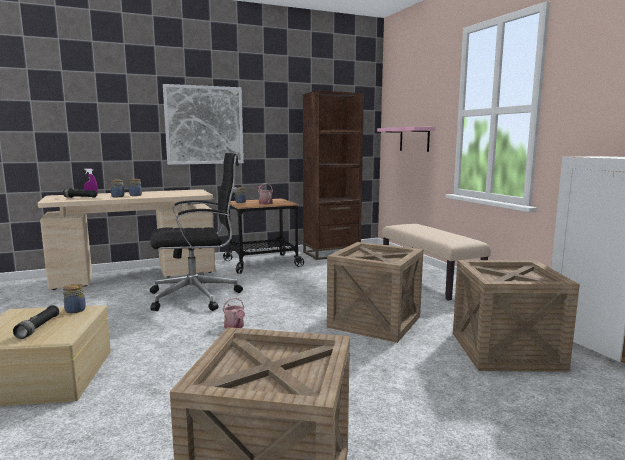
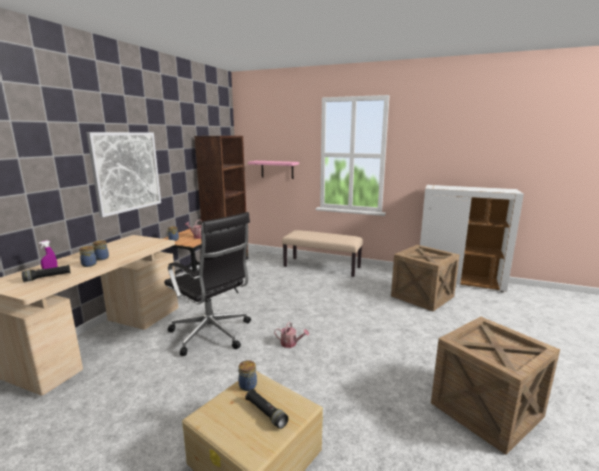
camera: 45 degrees left, 5 degrees up
(197, 296) = (212, 334): black office chair -> black office chair turned 105 degrees clockwise
(374, 322) = (350, 304): crate -> none

